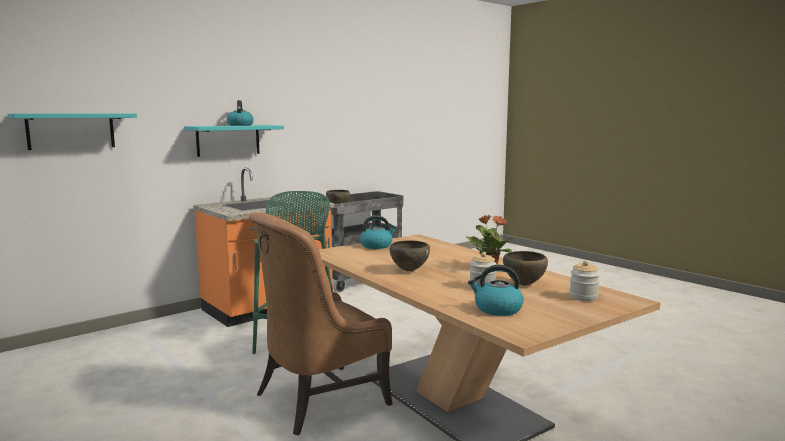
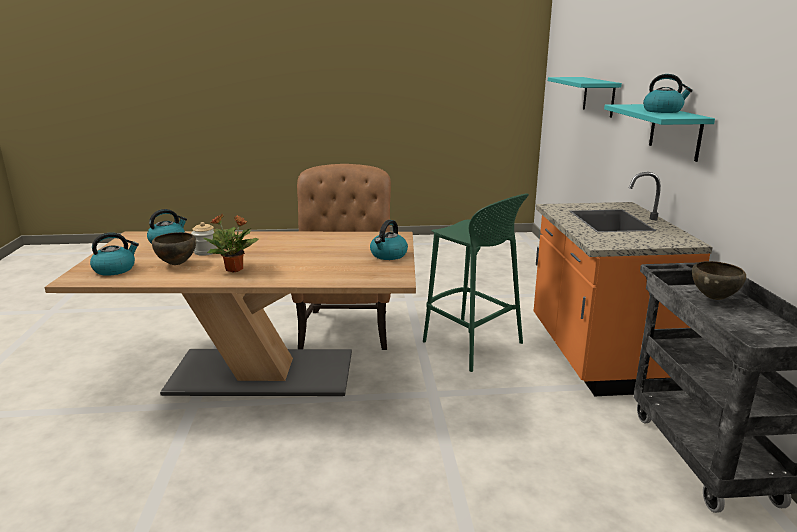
camera: 125 degrees right, 10 degrees up
(409, 270) = (287, 245): brown bowl -> none
(583, 297) = (115, 269): jar -> kettle

